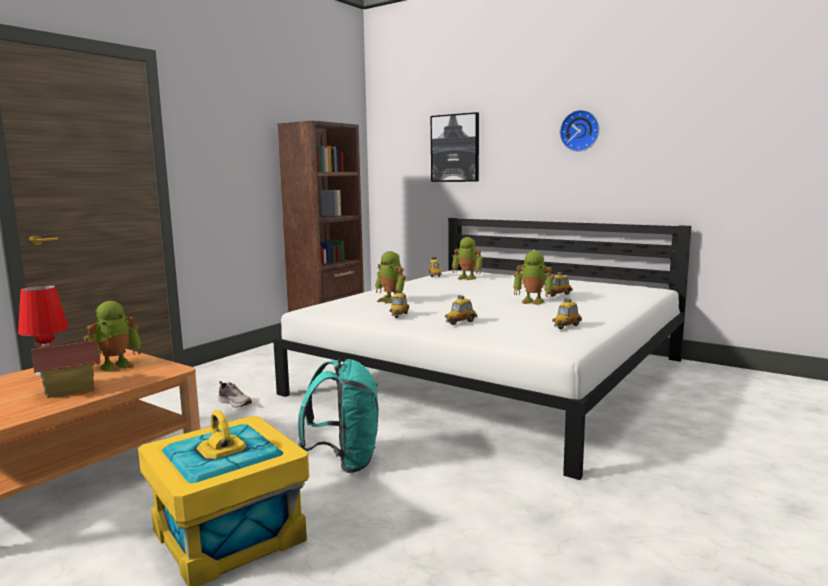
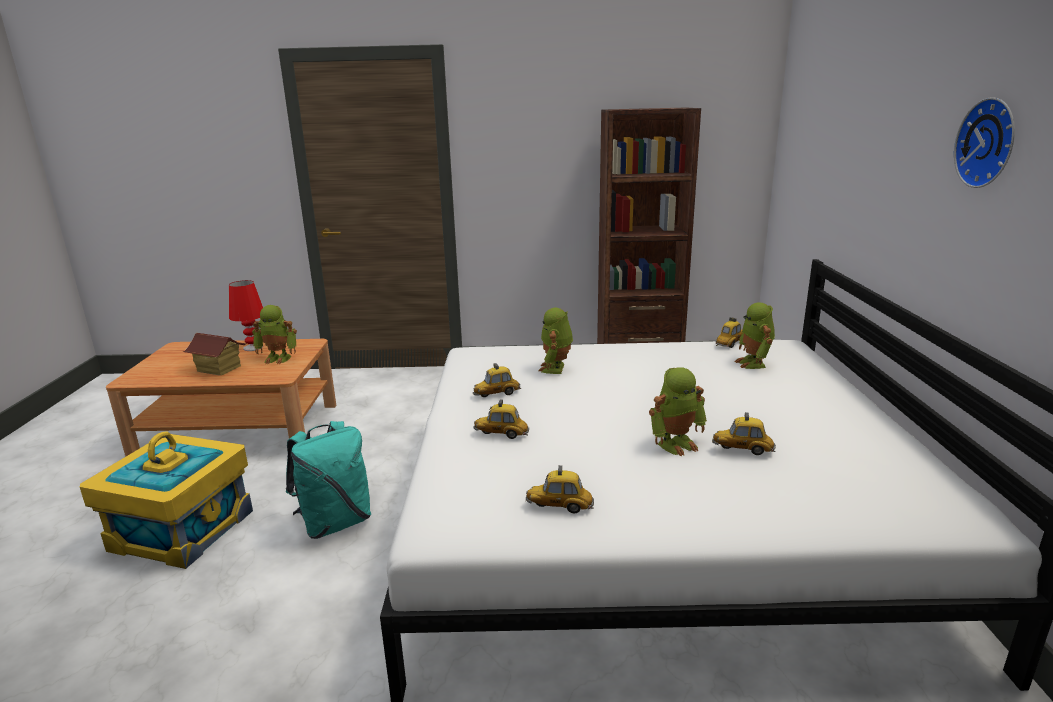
camera: 55 degrees right, 10 degrees up
(235, 403) = (414, 418): shoe -> none
(455, 148) = (844, 147): picture -> none
(533, 301) = (676, 443): toy robot -> toy robot turned 105 degrees counterclockwise

